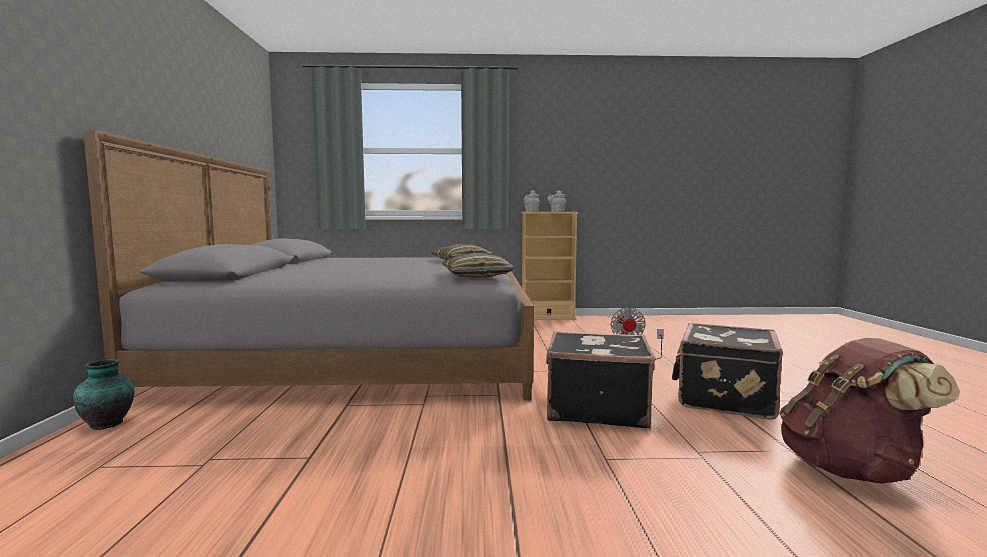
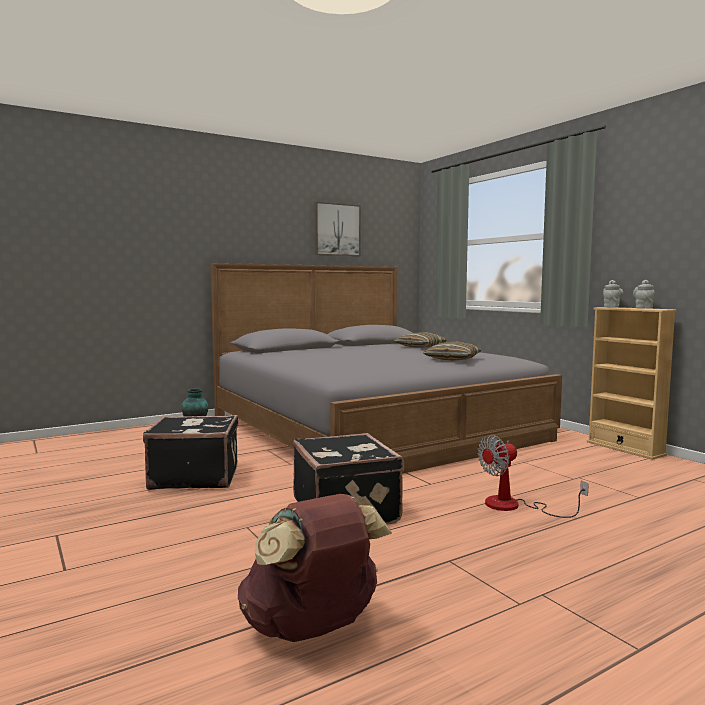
camera: 60 degrees right, 0 degrees up
(215, 112) = (337, 229): none -> picture
(477, 276) = (352, 372): pillow -> pillow (420, 347)
(724, 398) = (457, 560): black suitcase -> black suitcase (194, 477)

